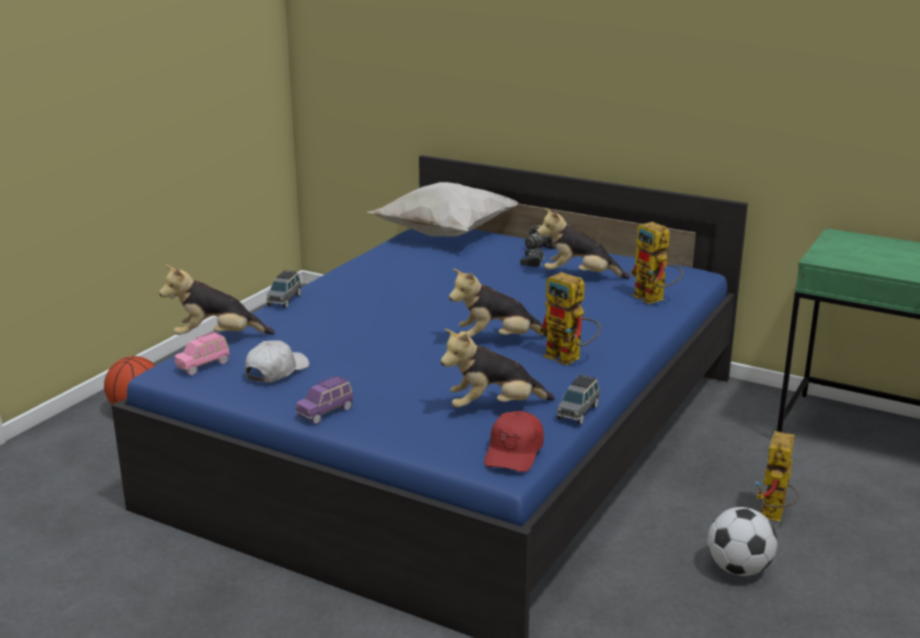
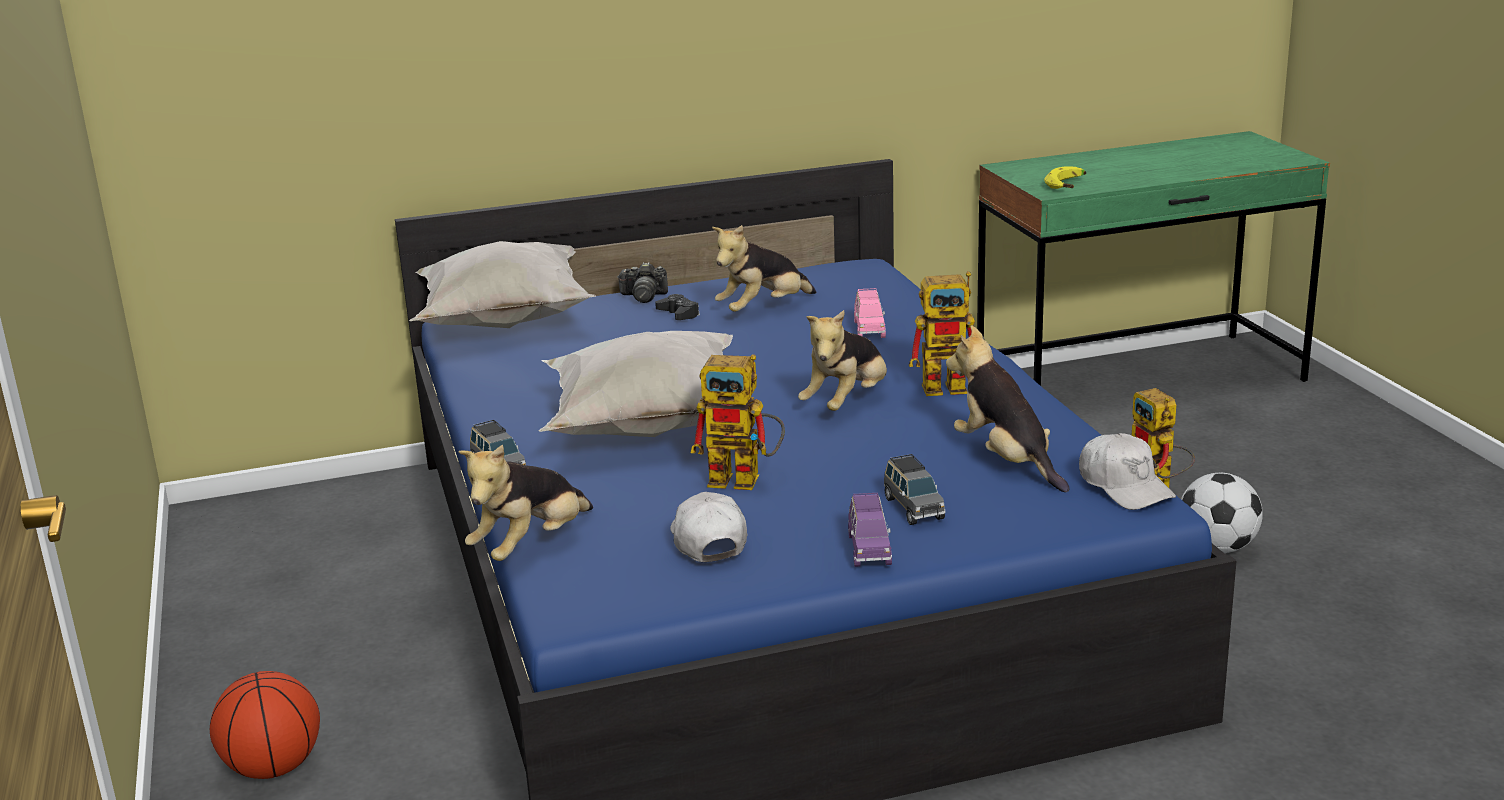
camera: 45 degrees left, 0 degrees up
(203, 365) = (601, 580): pink toy car -> pink toy car (869, 329)
(382, 310) = (646, 428): none -> white pillow
(494, 407) = (1006, 461): plush toy -> plush toy turned 120 degrees clockwise
(514, 452) = (1124, 486): red cap -> white cap
(578, 412) = (1081, 427): grey toy car -> grey toy car (913, 508)
(654, 299) = (887, 302): toy robot -> toy robot (746, 479)
(845, 259) = (1069, 185): none -> banana

